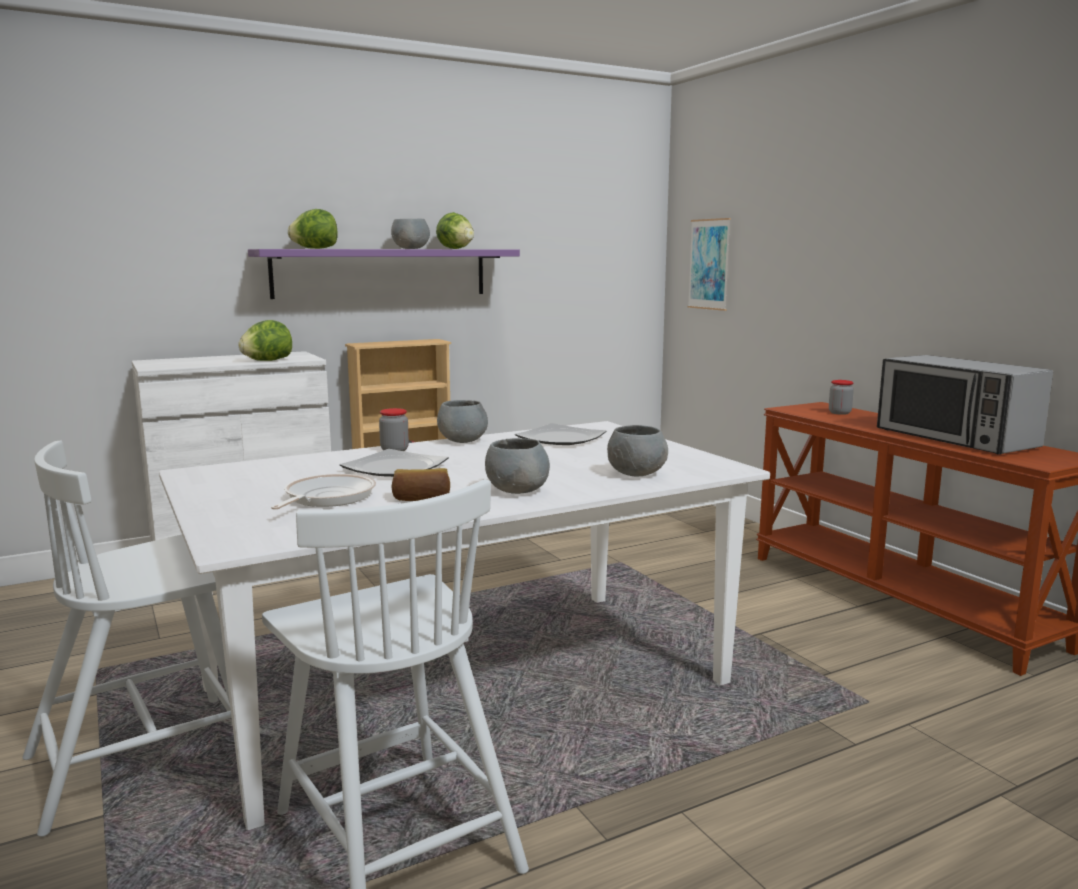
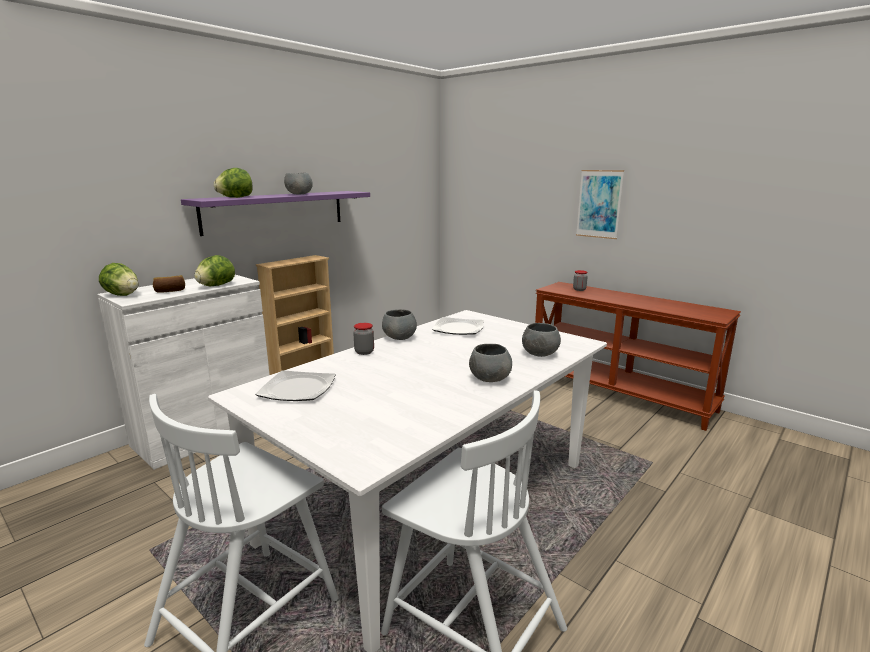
camera: 20 degrees left, 5 degrees up
(326, 498) = (373, 405): frying pan -> none
(396, 468) = (386, 369): plate -> plate (298, 388)
(421, 499) = (438, 396): bread -> bread (170, 291)
(456, 249) = (328, 193): lettuce -> lettuce (122, 295)
(709, 264) = (474, 196): picture -> picture (599, 204)
(955, 438) = (657, 304): microwave -> none

